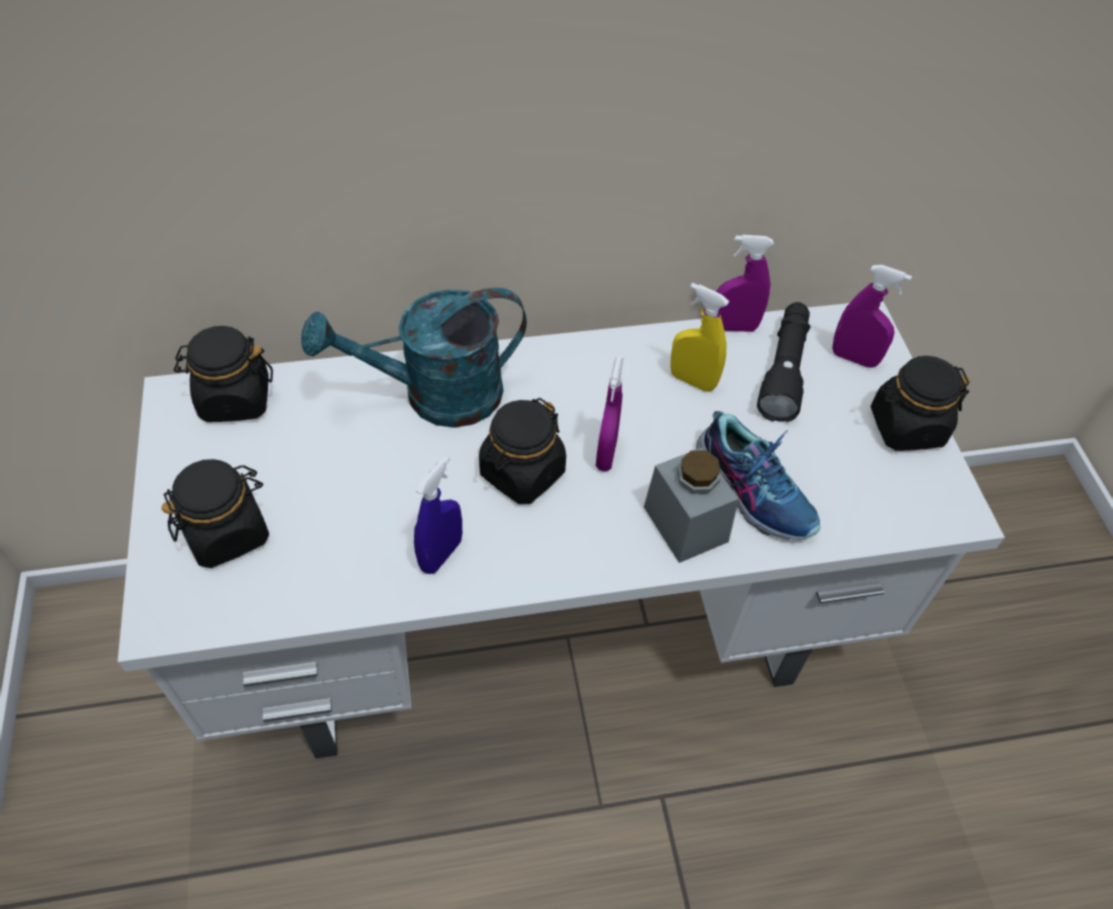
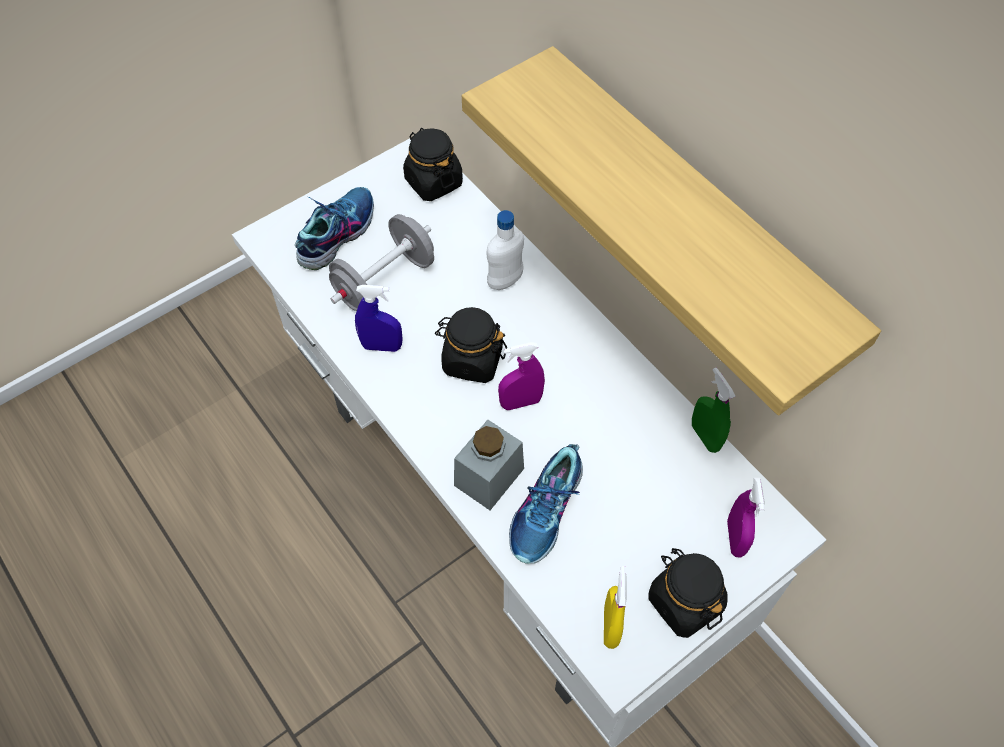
camera: 65 degrees right, 5 degrees up
(227, 532) = (336, 233): black jar -> shoe
(346, 511) = (384, 281): none -> grey dumbbell
(435, 396) = (505, 281): turquoise watering can -> white bottle
(639, 103) = (691, 215): none -> shelf
(692, 381) = (627, 429): yellow spray bottle -> yellow spray bottle (610, 626)
(733, 327) = (705, 437): purple spray bottle -> green spray bottle
(784, 369) = (684, 489): black flashlight -> none

